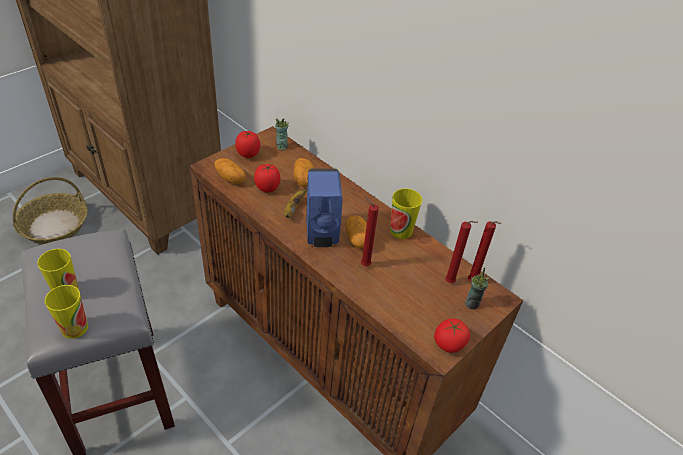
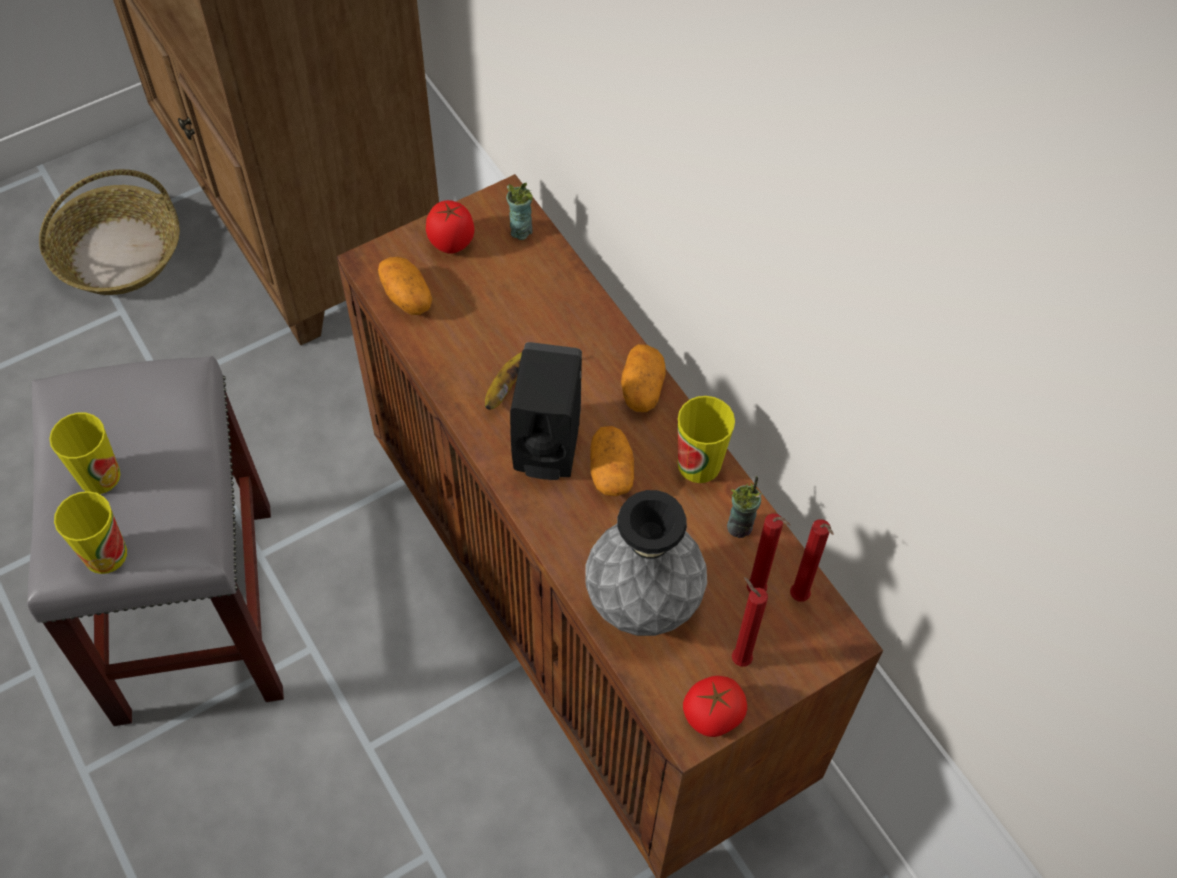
camera: 15 degrees right, 15 degrees up
(267, 188) = (470, 329): tomato -> none
(303, 180) = (544, 318): potato -> potato (641, 389)
(321, 234) = (547, 450): blue soap dispenser -> black soap dispenser
(364, 264) = (607, 528): red candle -> red candle (738, 658)
(393, 295) = (642, 602): none -> grey vase
(472, 303) = (782, 642): cup -> cup (740, 526)

